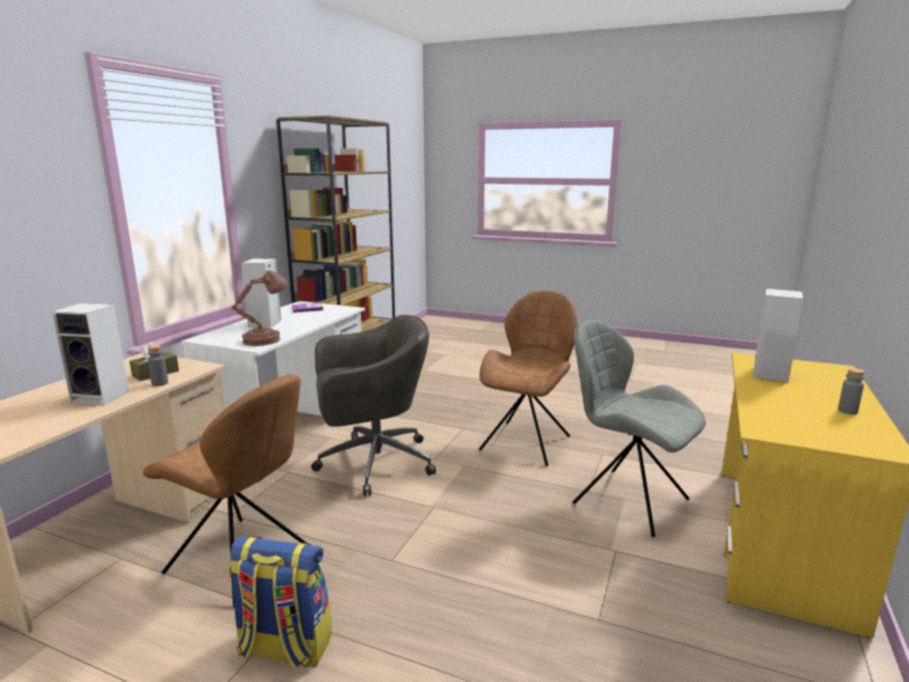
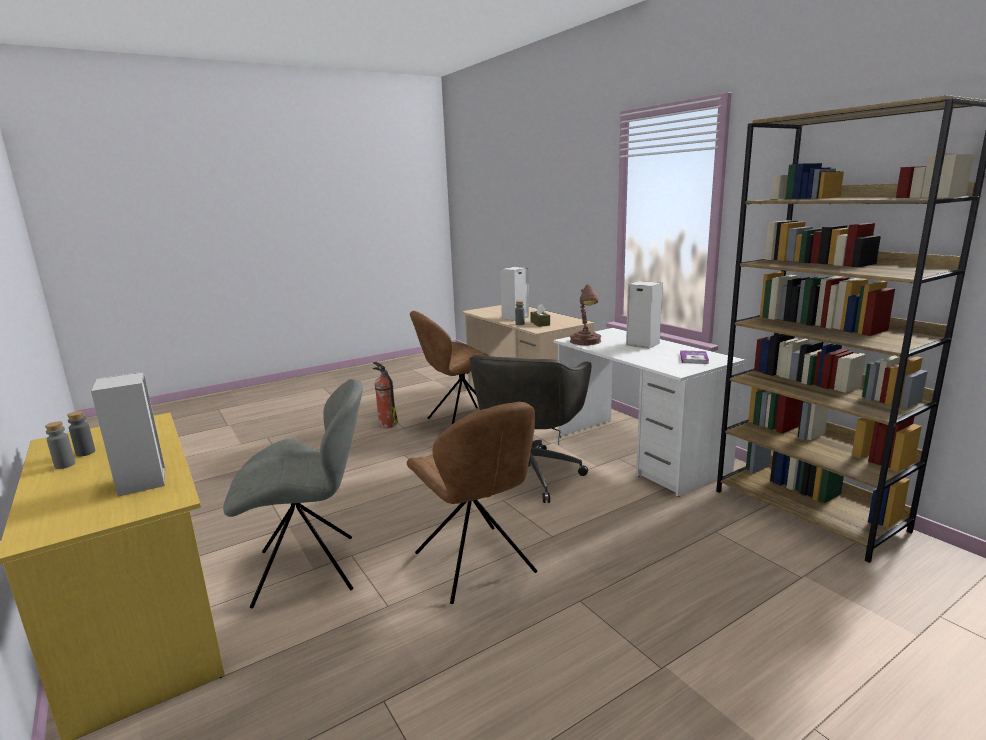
camera: 125 degrees right, 0 degrees up
(284, 648) = (387, 424): backpack -> fire extinguisher
(832, 417) = (85, 453): none -> grey bottle

